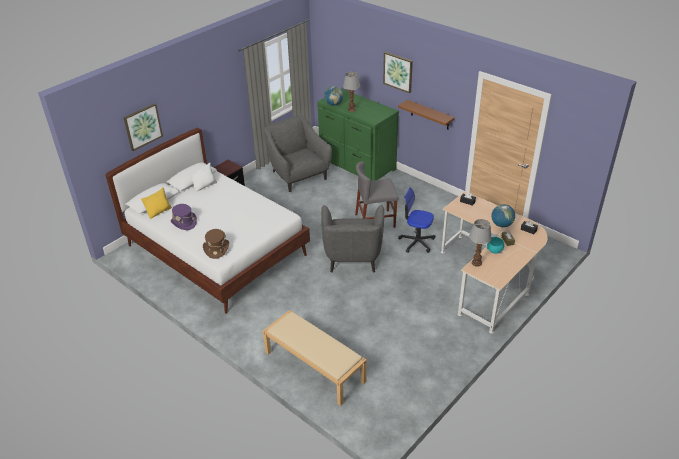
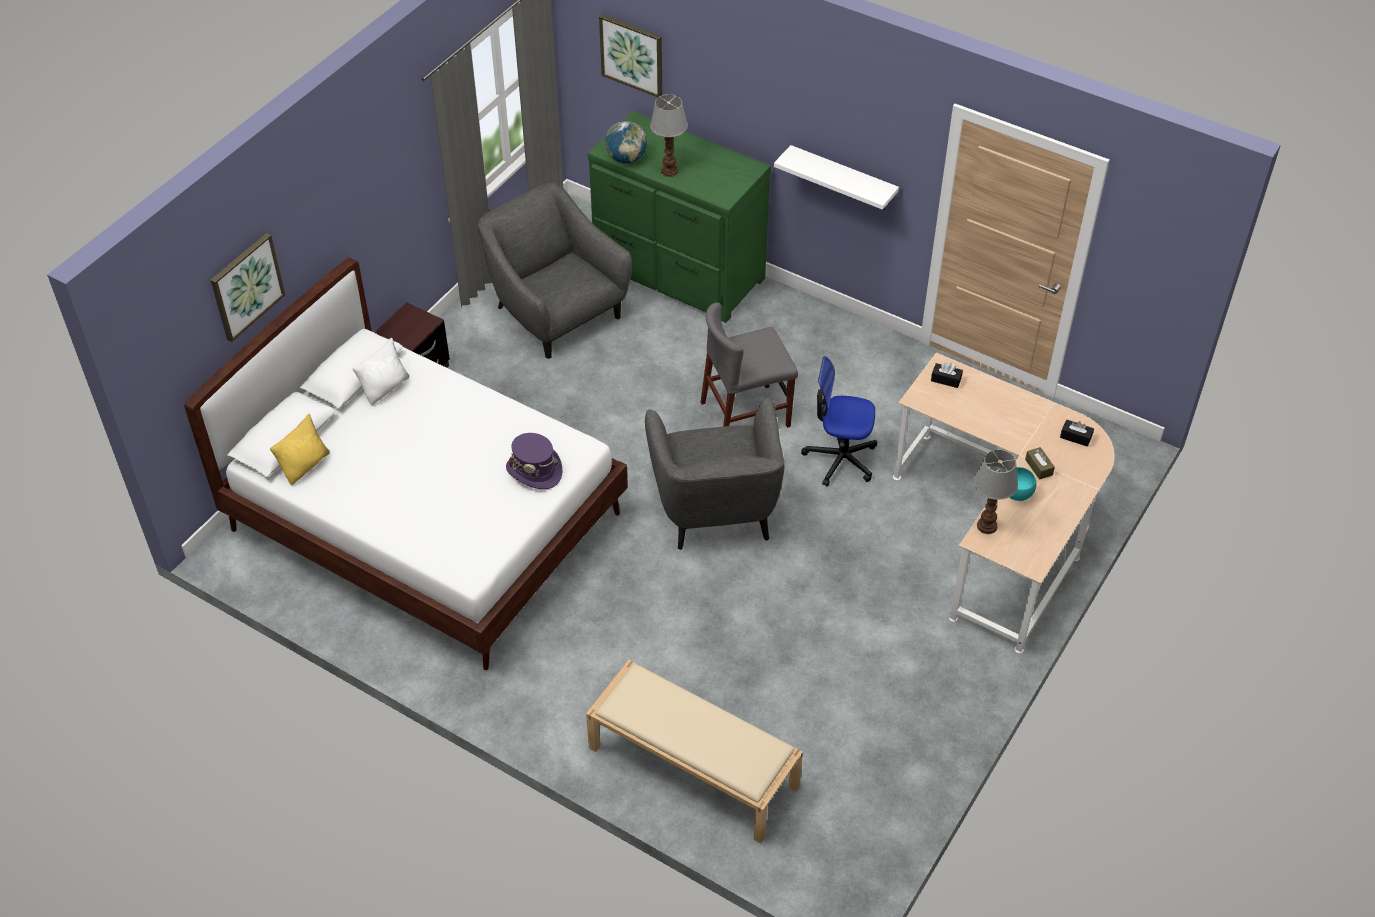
camera: 10 degrees left, 10 degrees up
(184, 222) = (368, 487): purple hat -> purple hat (534, 470)
(216, 249) = (456, 546): brown hat -> none
(398, 72) = (769, 89): picture -> picture (632, 54)
(430, 115) = (843, 179): brown shelf -> white shelf
(501, 225) = (1022, 430): globe -> none

